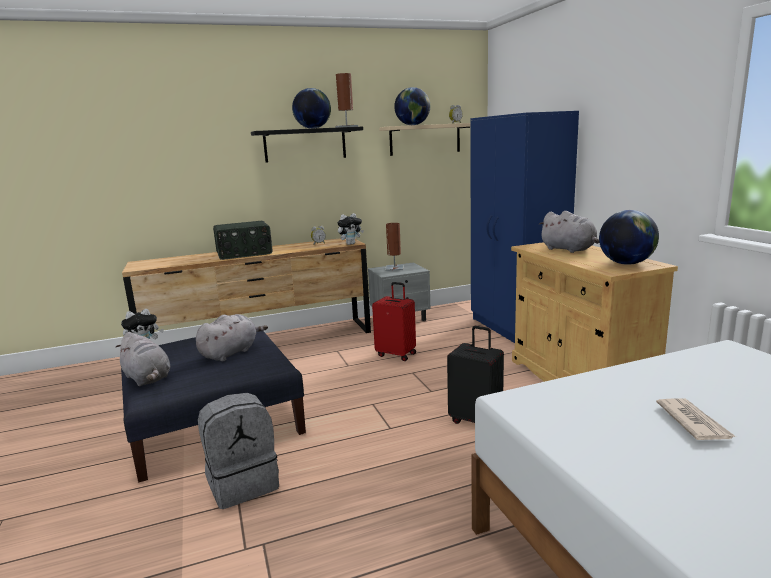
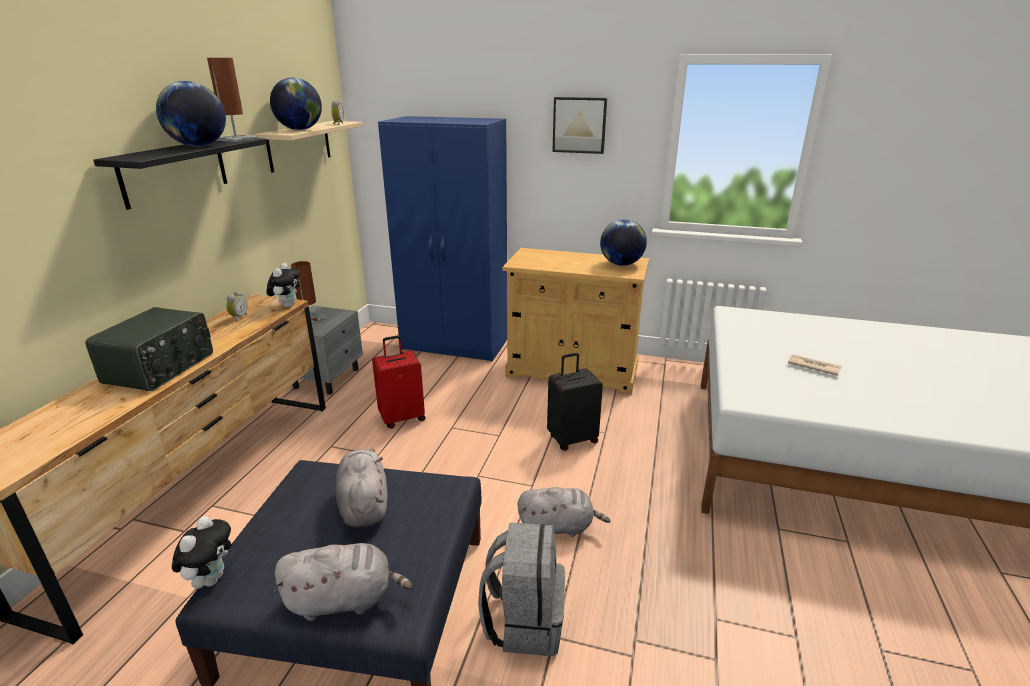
camera: 55 degrees left, 10 degrees up
(569, 250) = (554, 259): grey plush toy -> grey plush toy (559, 527)
(638, 110) = (579, 125): none -> picture

